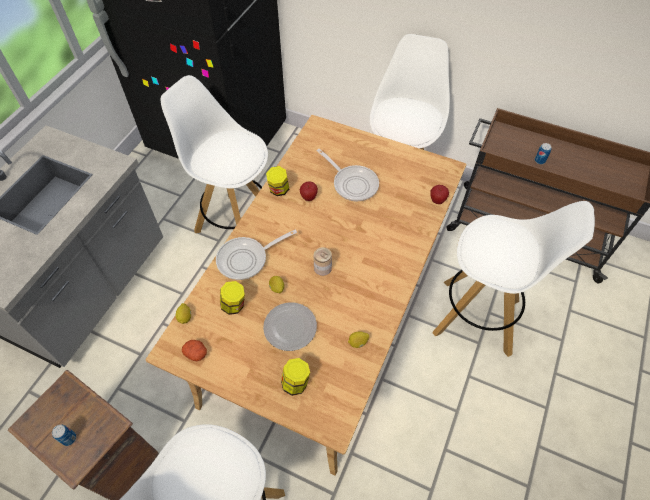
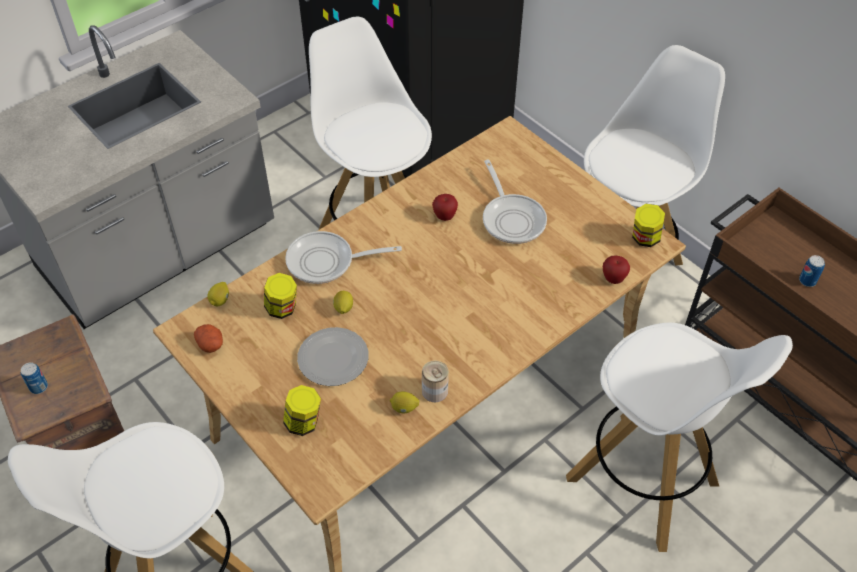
camera: 25 degrees right, 5 degrees down
(279, 190) = (412, 195): jar -> jar (645, 238)
(322, 268) = (412, 305): can -> can (435, 391)

